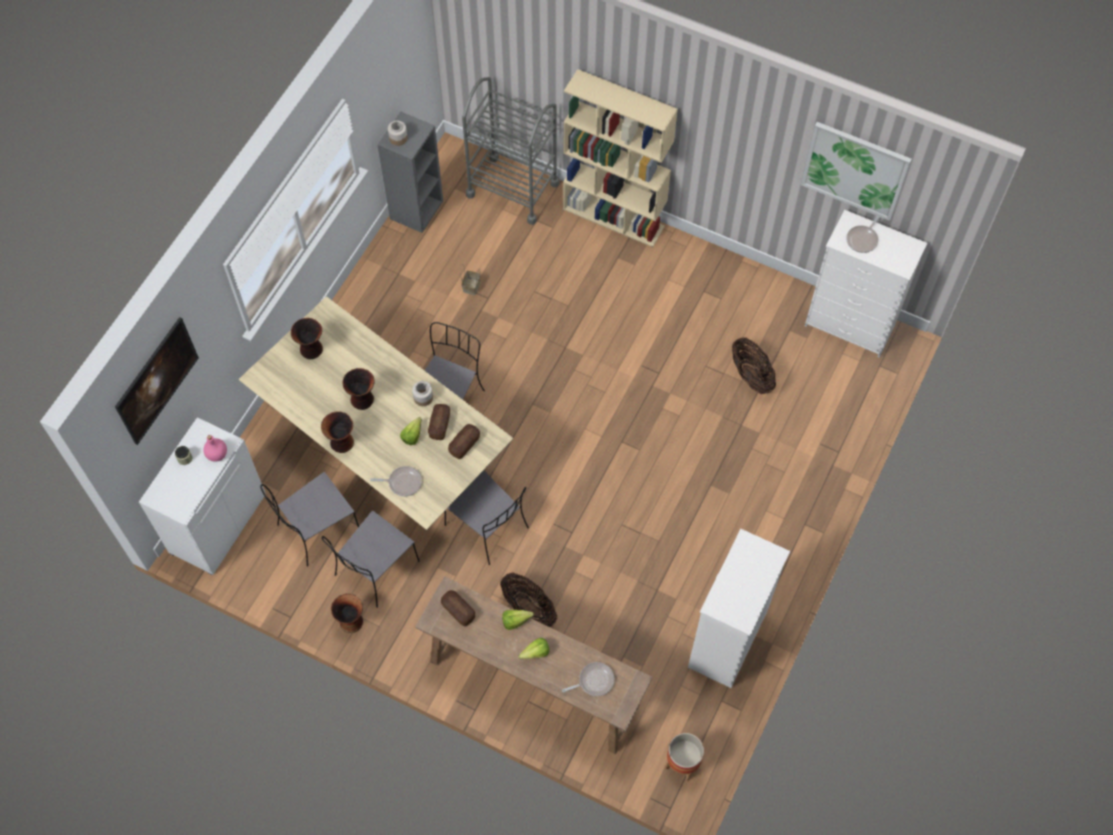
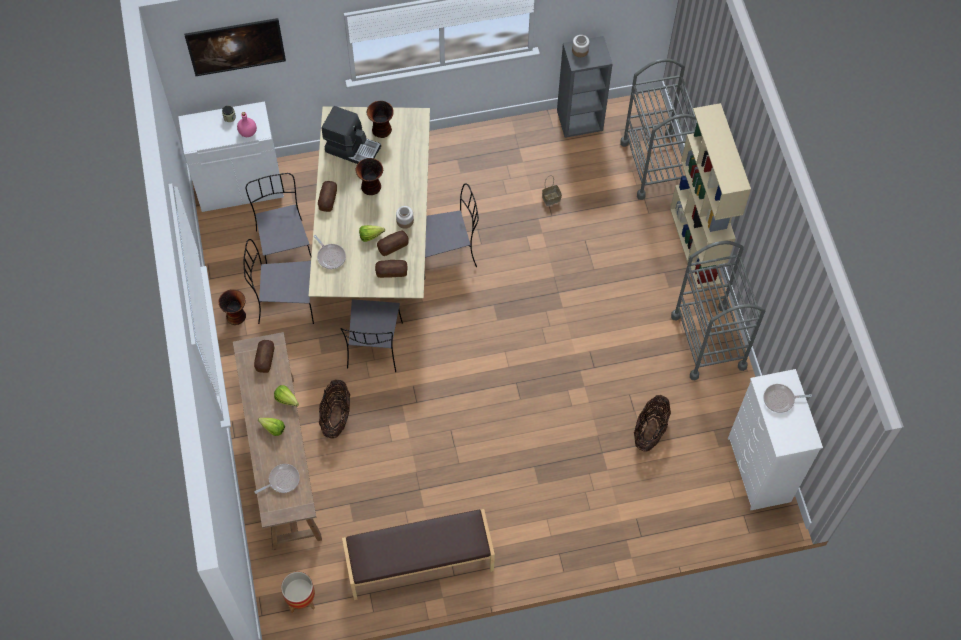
camera: 50 degrees right, 0 degrees up
(307, 386) = (352, 148): none -> coffee machine
(317, 529) = (284, 246): grey chair -> grey chair turned 60 degrees clockwise
(341, 443) = (328, 199): vase -> bread
(594, 681) = (282, 480): frying pan -> frying pan turned 60 degrees counterclockwise
(708, 274) = (708, 341): none -> grey cart
(726, 640) = (419, 563): white dresser -> brown bench
(855, 170) = (811, 341): picture -> none

